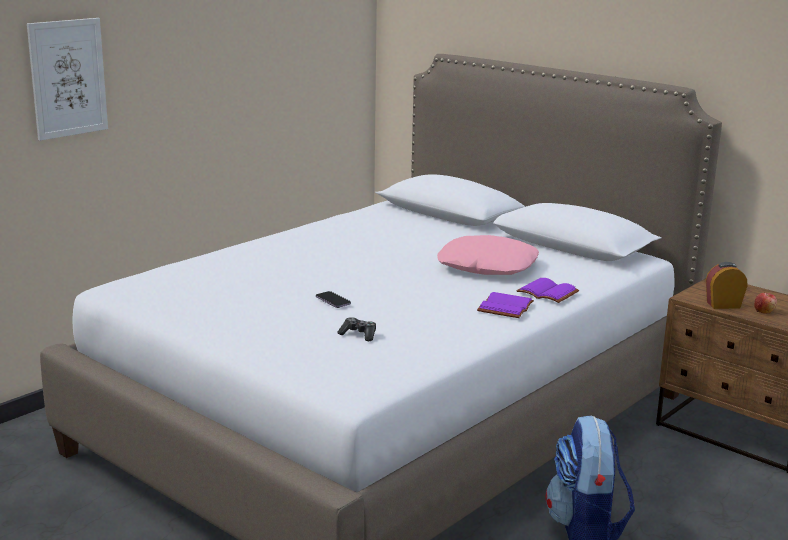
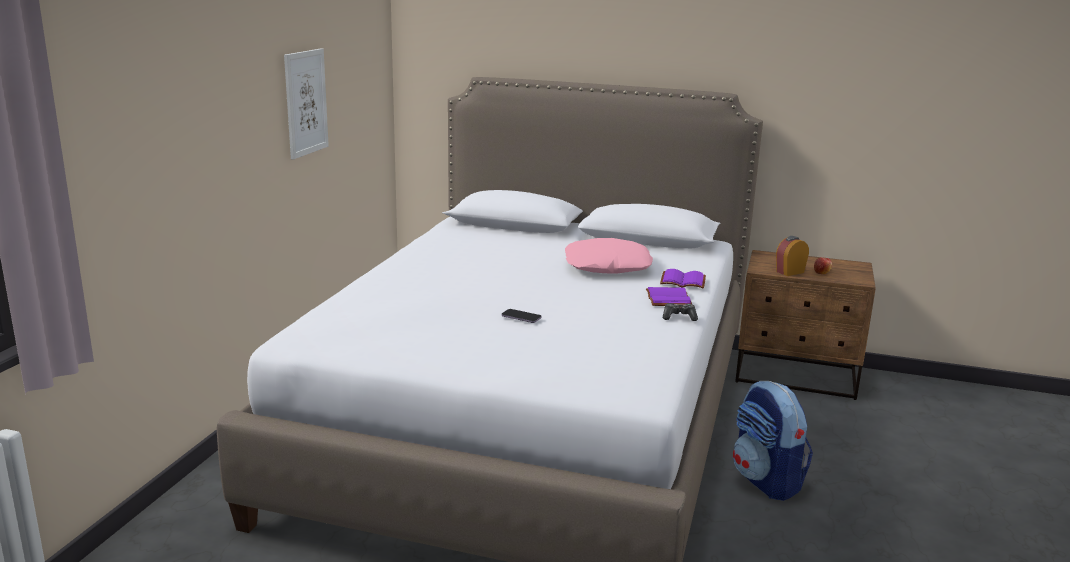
camera: 25 degrees left, 0 degrees up
(68, 78) = (177, 119): picture -> picture (306, 102)
(359, 335) = (584, 344): game controller -> game controller (679, 317)

